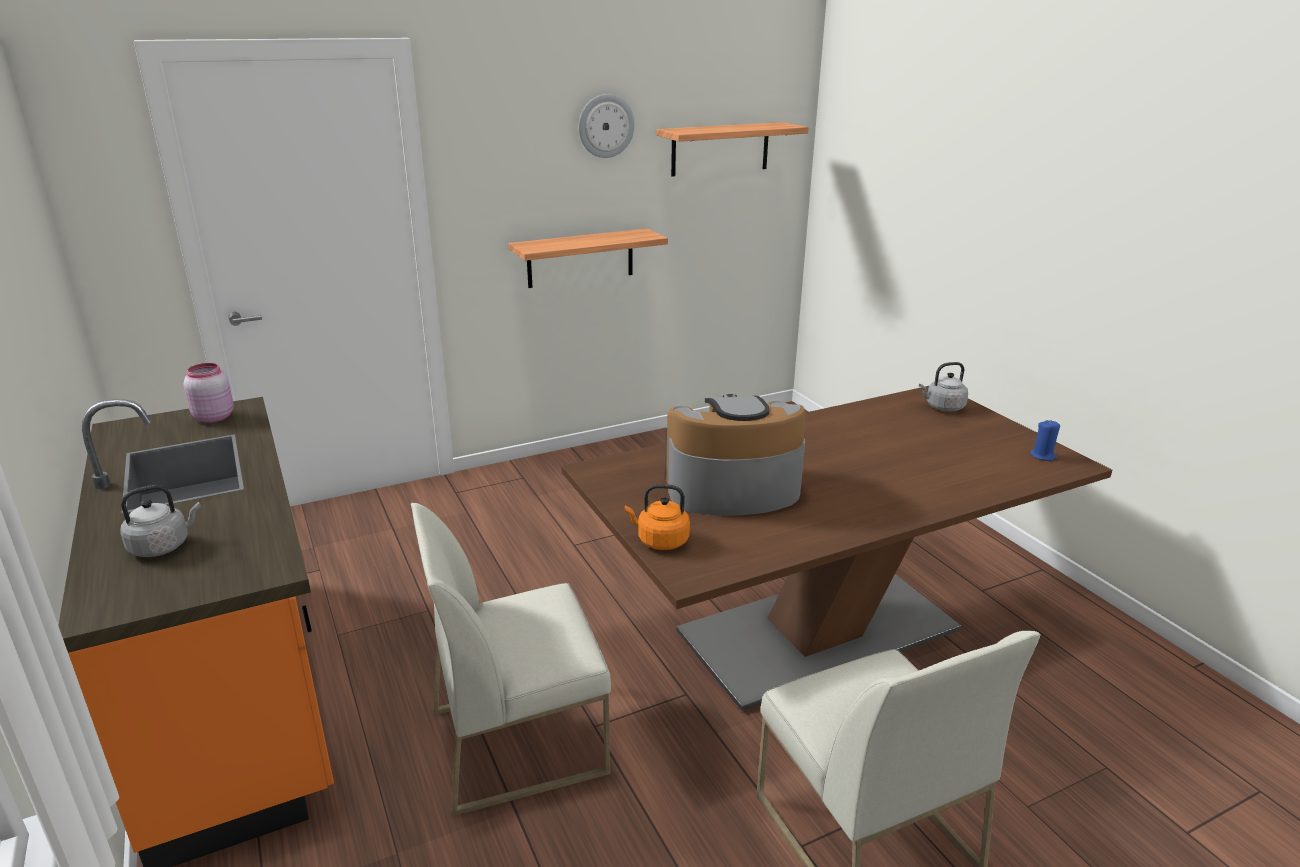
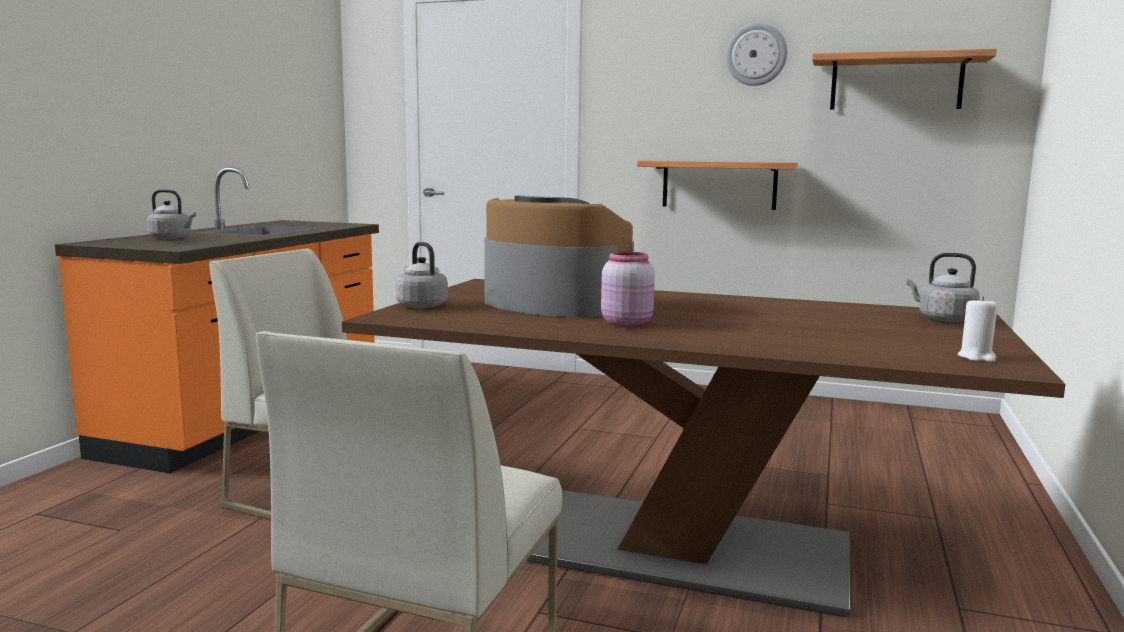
camera: 45 degrees right, 15 degrees down
(213, 417) = (333, 224): pink jar -> pink jar (626, 323)
(660, 541) = (420, 305): orange kettle -> grey kettle
(1043, 456) = (976, 357): blue candle -> white candle

